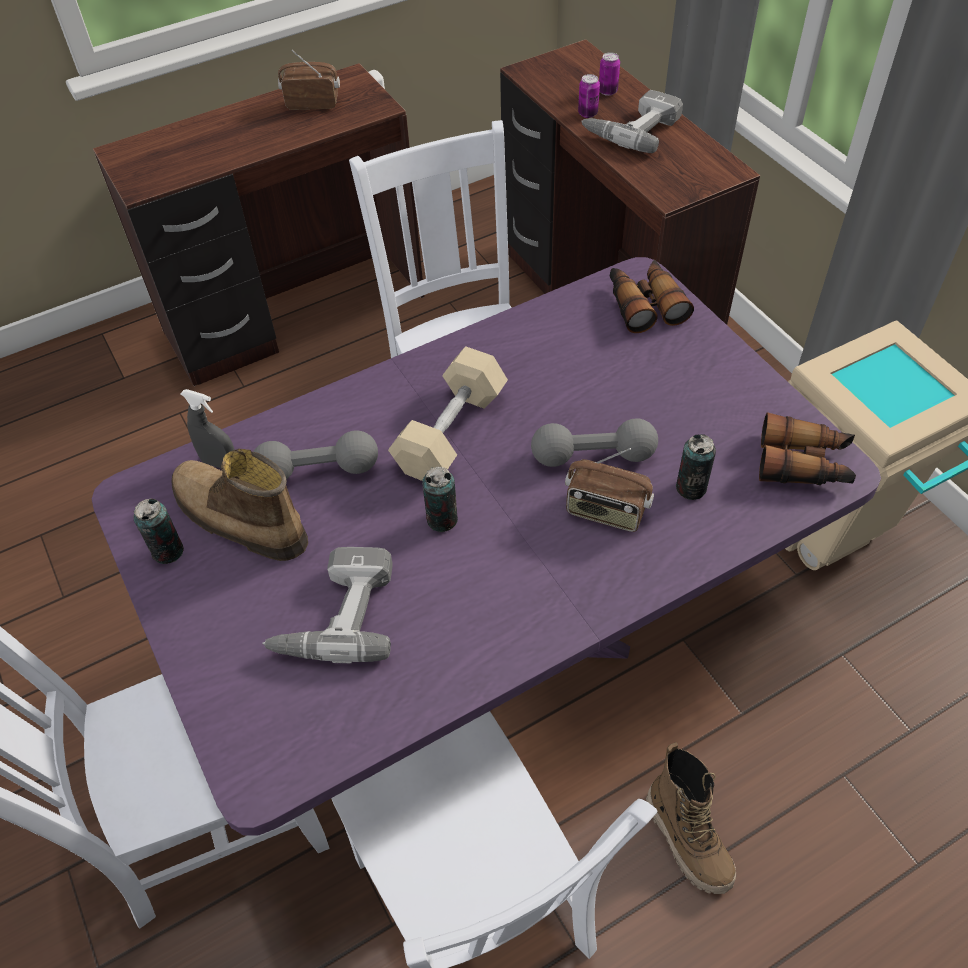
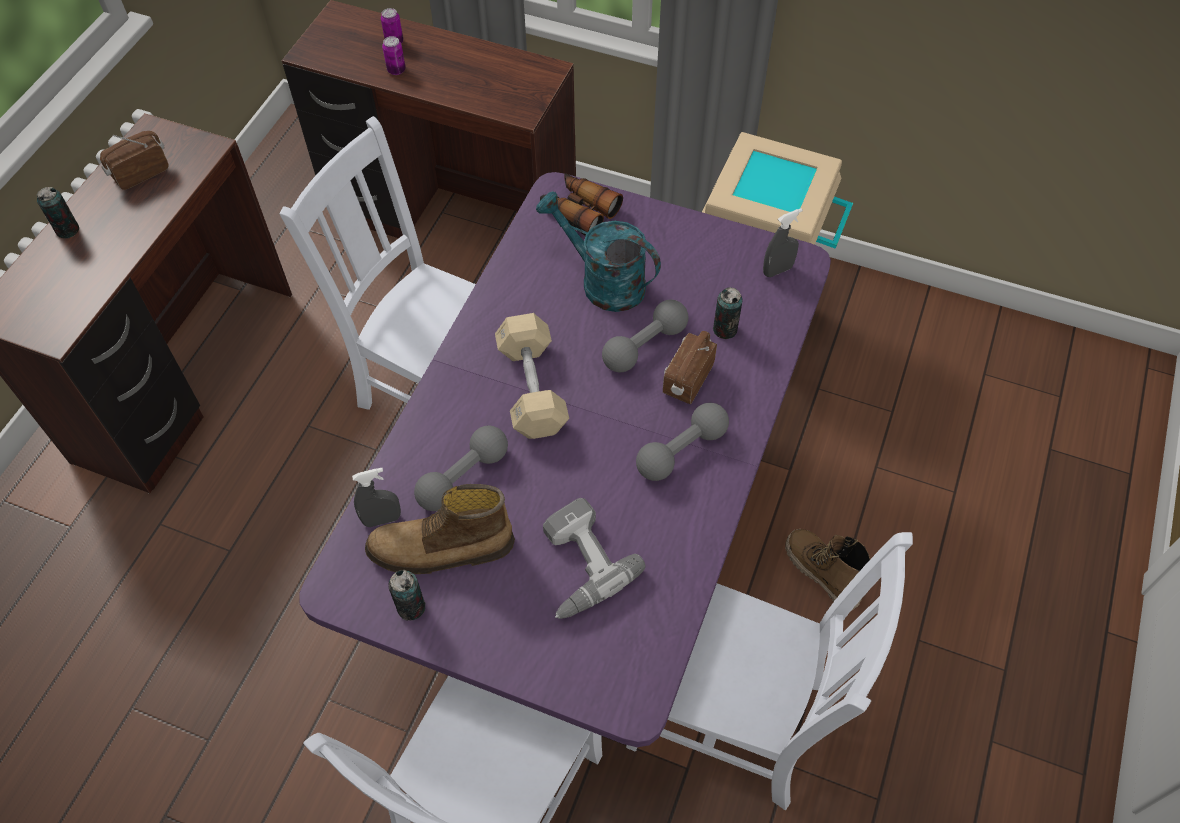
camera: 40 degrees left, 5 degrees up
(442, 519) = (586, 454): can -> can (67, 230)
(535, 574) = (681, 451): none -> grey dumbbell
(605, 512) = (687, 380): radio -> radio turned 135 degrees clockwise
(607, 376) = (603, 282): none -> turquoise watering can
(632, 128) = (444, 67): power drill -> none
(688, 840) = (821, 574): boot -> boot turned 150 degrees counterclockwise
(804, 463) = (777, 270): binoculars -> grey spray bottle

